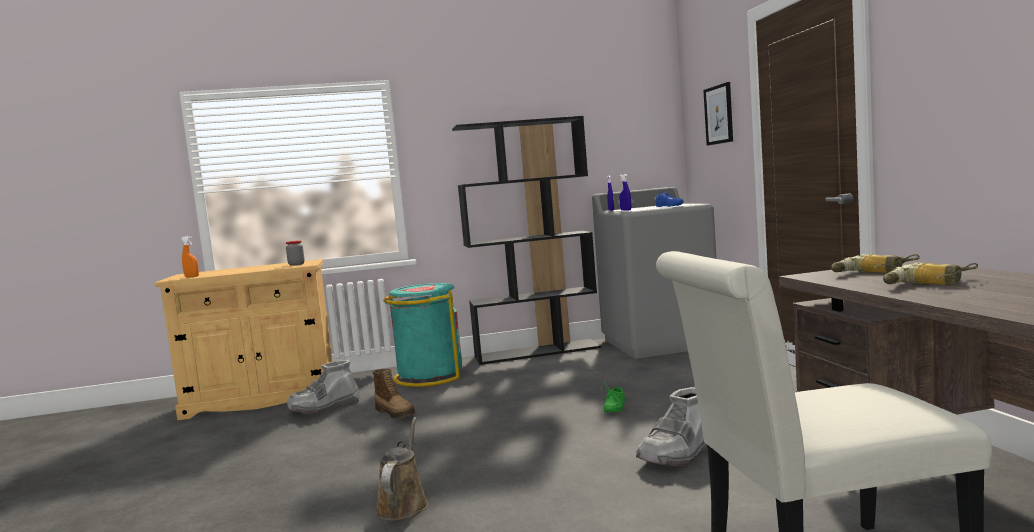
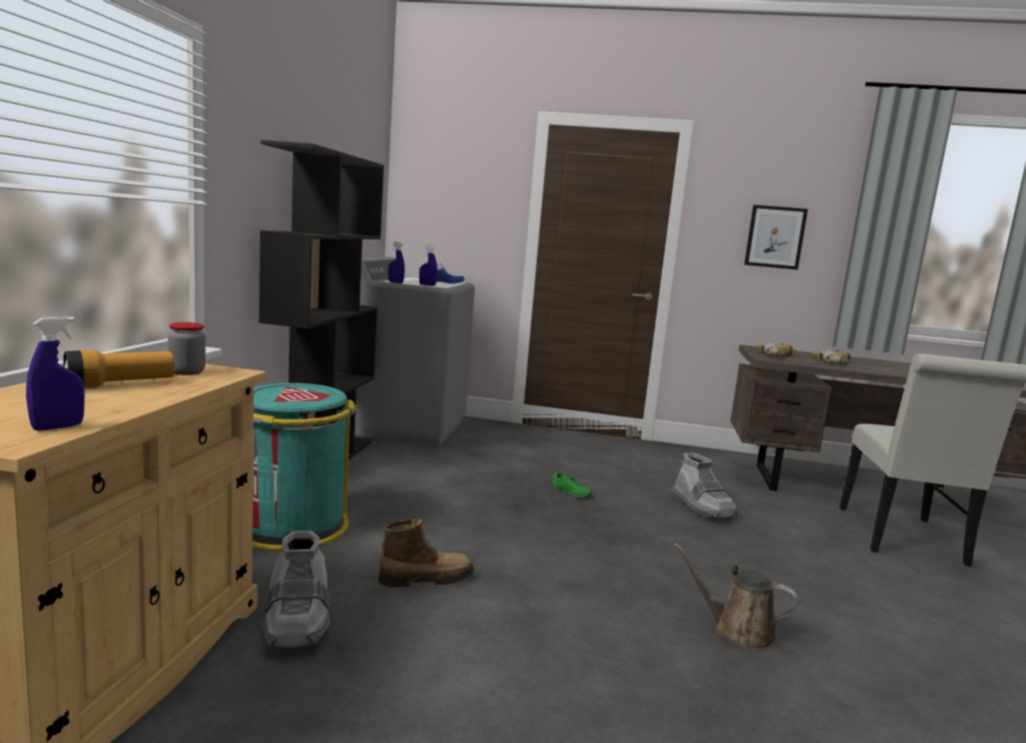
camera: 70 degrees left, 5 degrees up
(192, 277) = (57, 427): orange spray bottle -> blue spray bottle
(261, 267) = (120, 384): none -> flashlight
(719, 114) = (470, 194): picture -> picture (775, 237)

